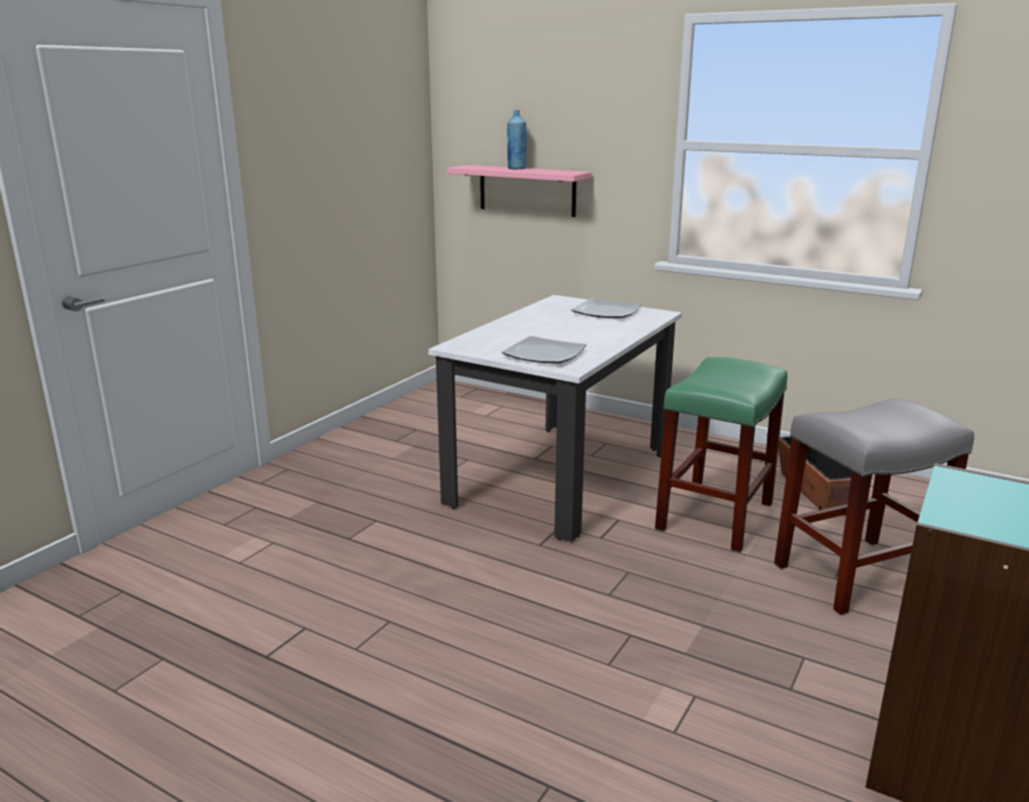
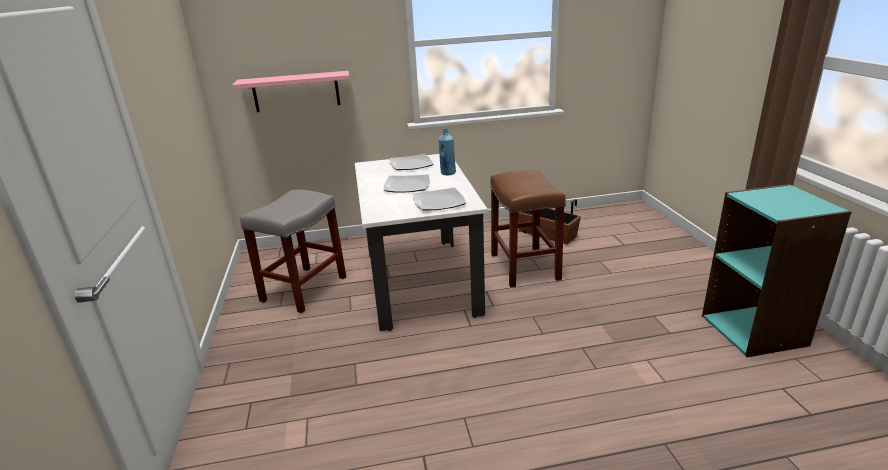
camera: 40 degrees left, 5 degrees up
(516, 169) = (290, 76): blue bottle -> blue bottle (448, 173)
(551, 330) = (407, 185): none -> plate
(715, 517) = (525, 267): green stool -> brown stool
(857, 574) = (615, 266): grey stool -> grey stool (304, 288)

